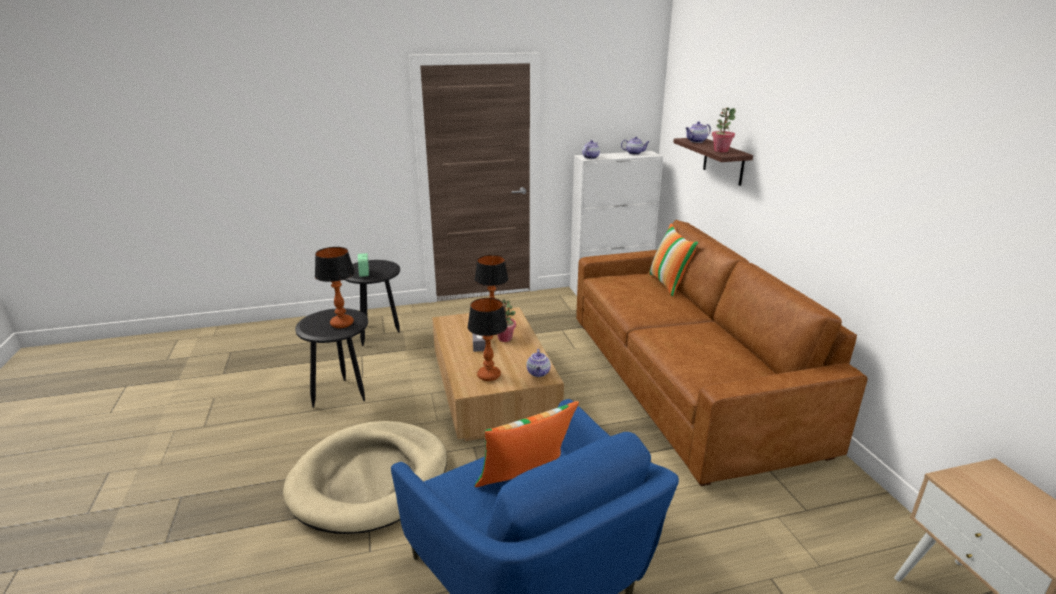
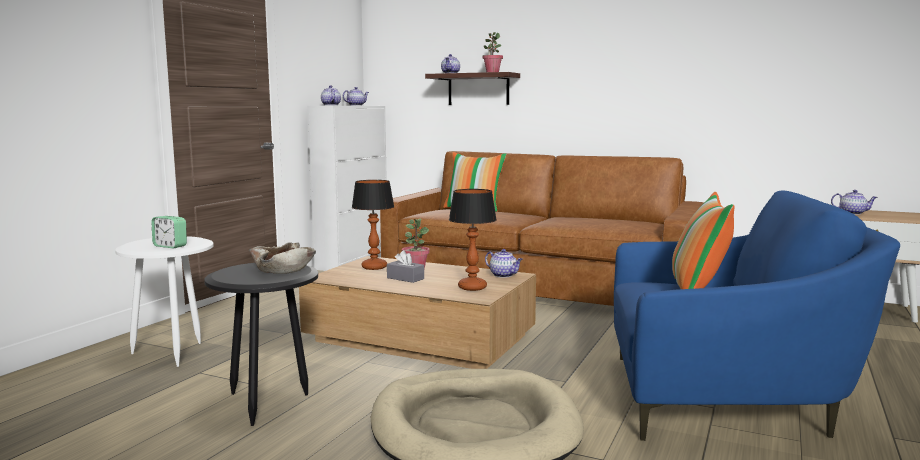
camera: 50 degrees left, 15 degrees down
(342, 323) = (281, 269): table lamp -> beige bowl
(378, 334) = (173, 353): black side table -> white side table
(993, 492) = (853, 213): none -> teapot

